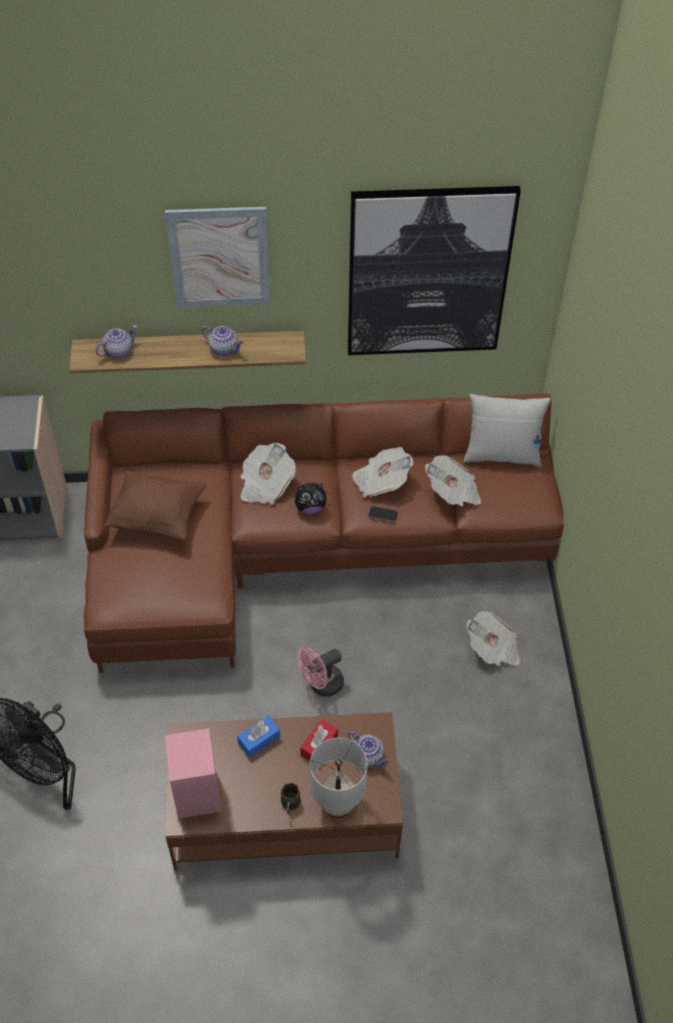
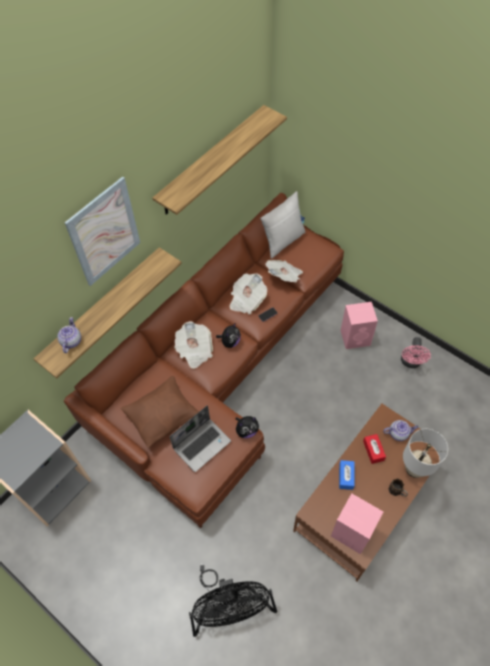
camera: 45 degrees left, 5 degrees up
(160, 574) = (202, 444): none -> laptop
(217, 602) = (246, 430): none -> plush toy
(224, 349) = (130, 290): teapot -> none
(321, 685) = (309, 425): pink fan -> pink fan (411, 363)
(428, 273) = (211, 161): picture -> shelf
(493, 649) = (356, 337): newspaper -> pink speaker

